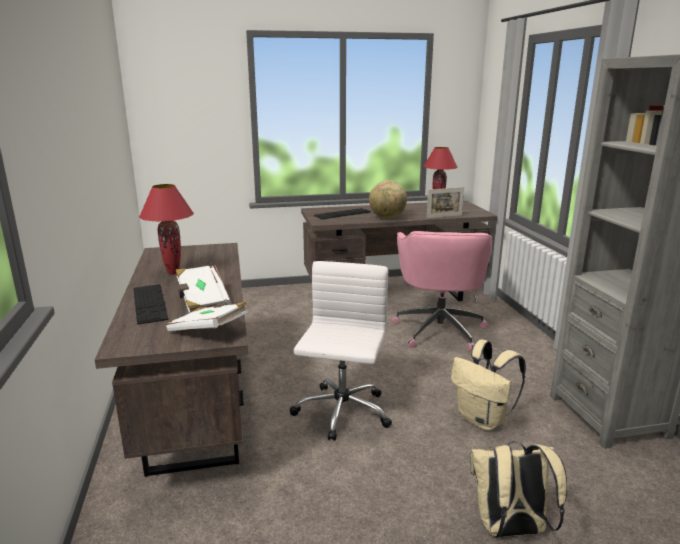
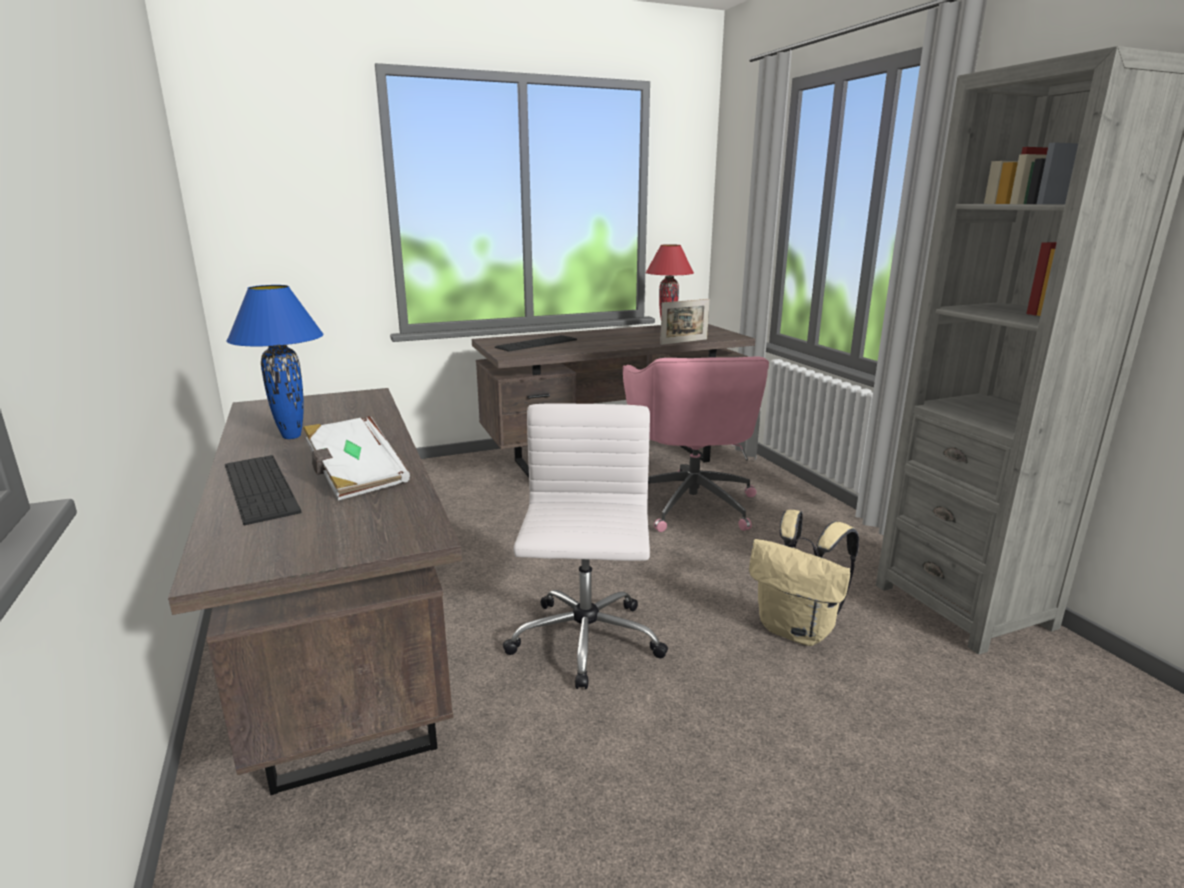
camera: 10 degrees left, 0 degrees up
(173, 273) = (292, 437): red table lamp -> blue table lamp
(209, 331) = (383, 527): white book -> none
(387, 217) = (604, 346): globe -> none
(509, 530) = (900, 805): beige backpack -> none

